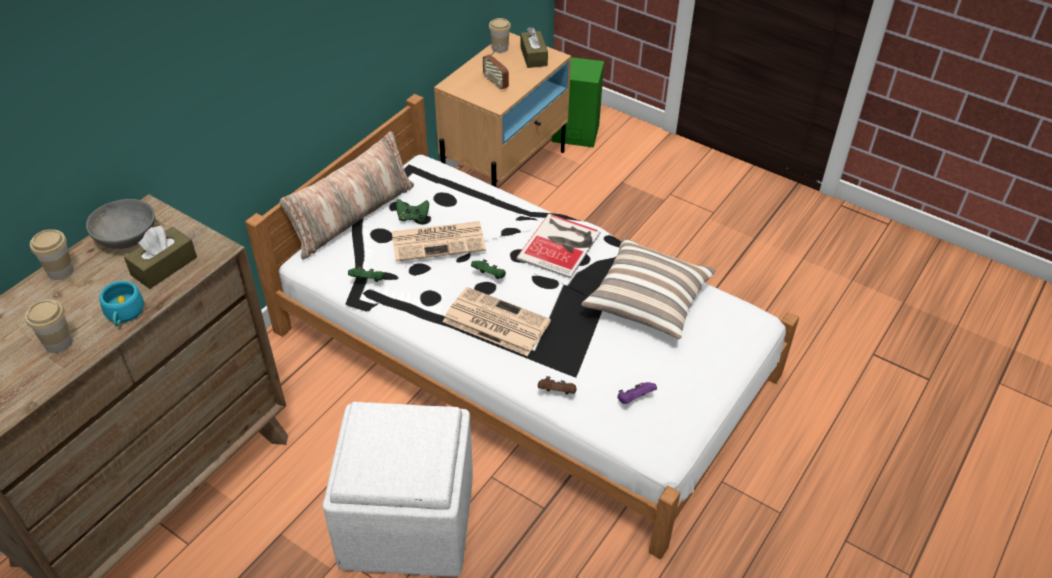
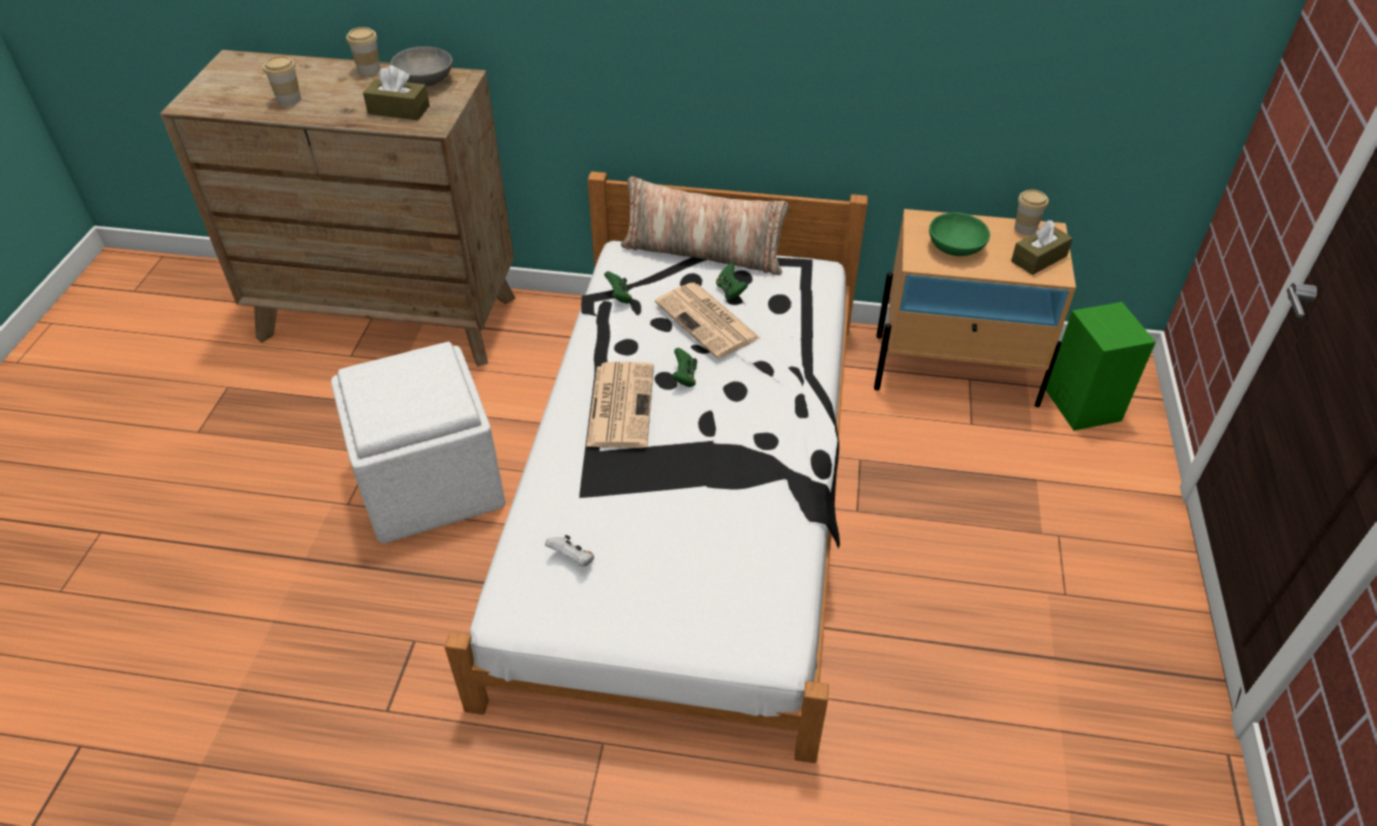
camera: 65 degrees right, 0 degrees up
(124, 314) = (333, 114): turquoise cup -> none
(496, 83) = (956, 248): radio -> green bowl
(557, 393) = (548, 489): brown game controller -> none
(561, 245) = (773, 415): book -> none
(634, 399) = (572, 559): purple game controller -> white game controller
(647, 302) = (736, 524): pillow -> none

